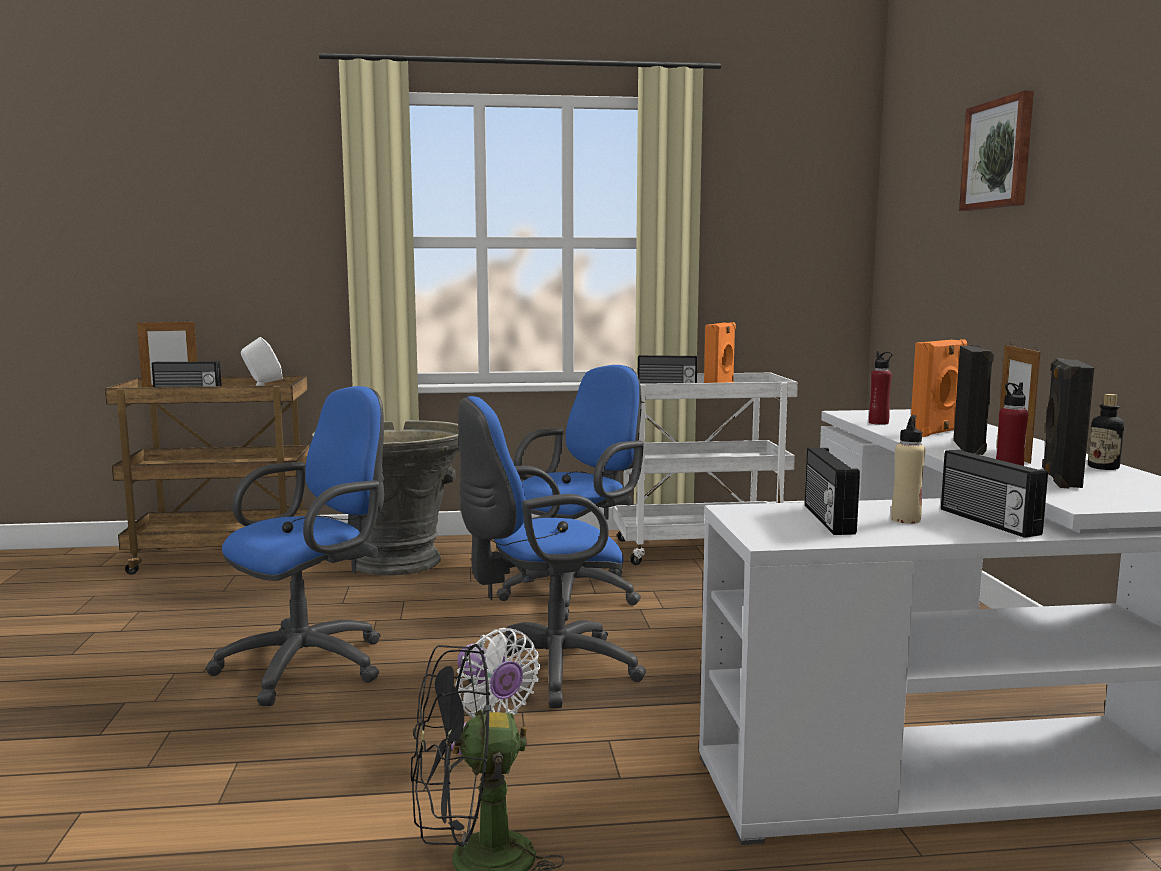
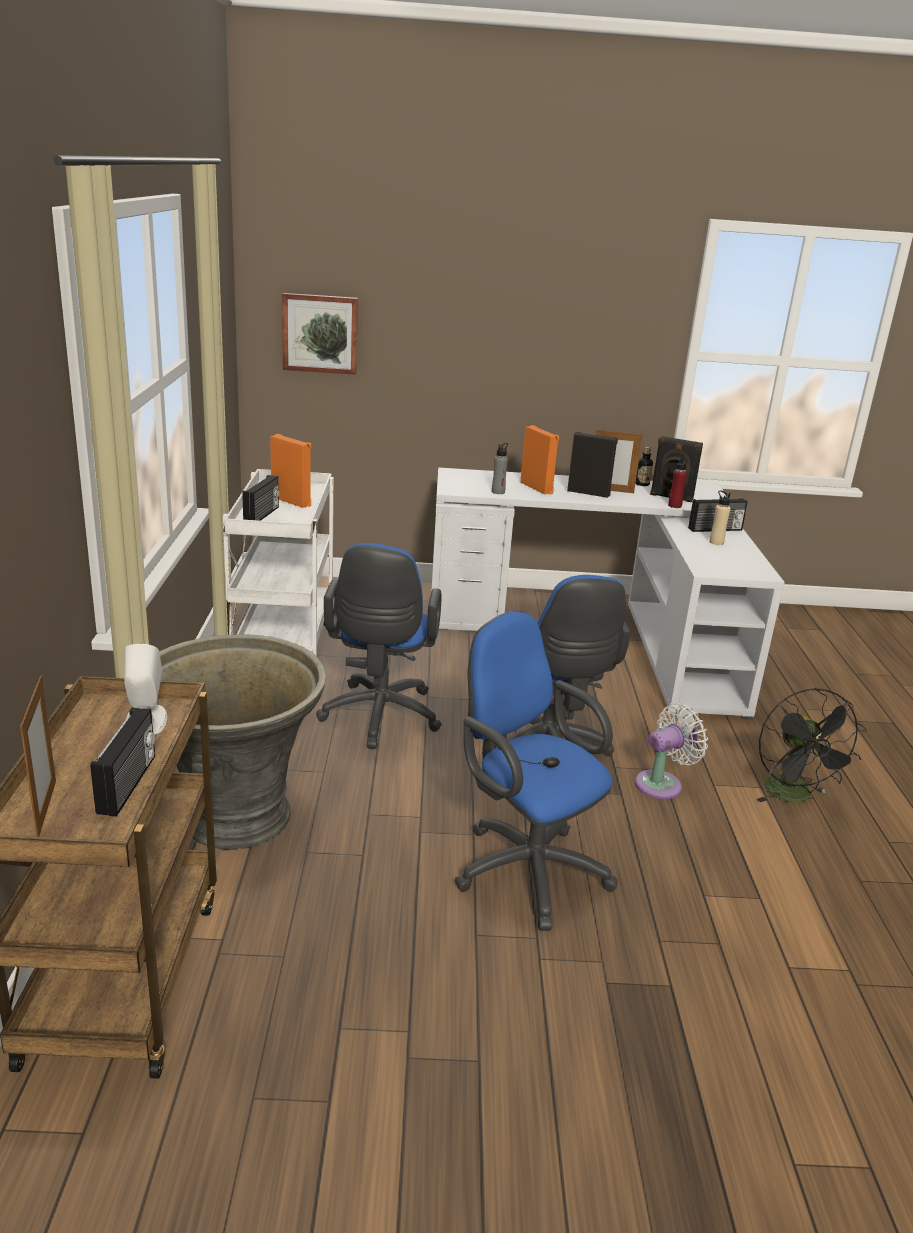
camera: 85 degrees left, 15 degrees up
(577, 592) = (379, 718): blue office chair -> blue office chair turned 135 degrees counterclockwise
(826, 519) = (720, 556): radio -> none
(878, 423) = (498, 492): red bottle -> grey bottle
(998, 154) = (446, 278): picture -> picture (320, 333)

